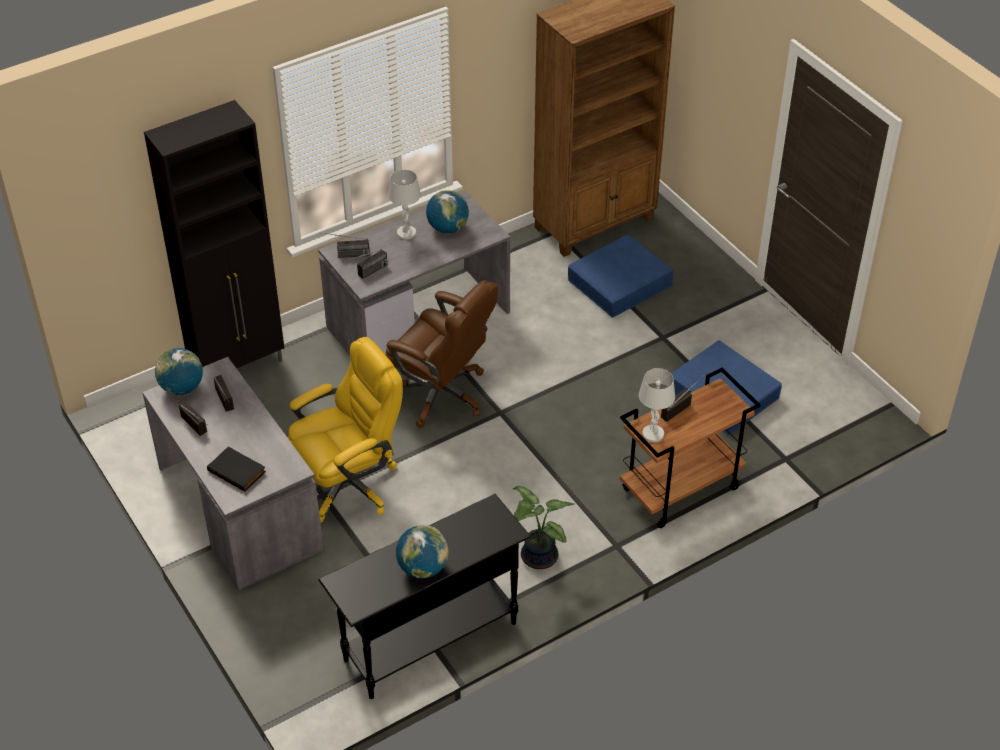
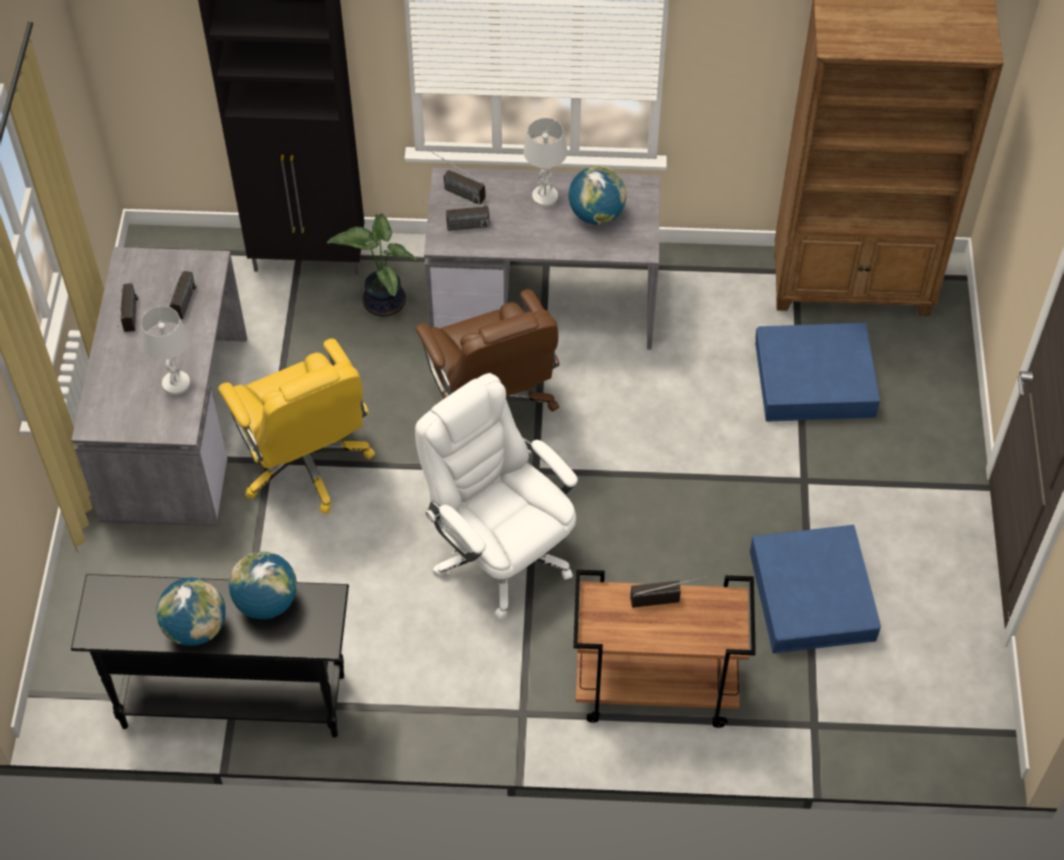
camera: 35 degrees right, 10 degrees up
(182, 388) = (154, 264): globe -> globe (266, 602)
(238, 471) = (126, 395): black book -> none
(349, 484) = (306, 463): yellow office chair -> yellow office chair turned 60 degrees clockwise
(521, 468) = (500, 553): none -> white office chair
(536, 557) = (424, 672): potted plant -> potted plant (382, 301)
(653, 434) = (602, 614): white table lamp -> white table lamp (176, 384)

